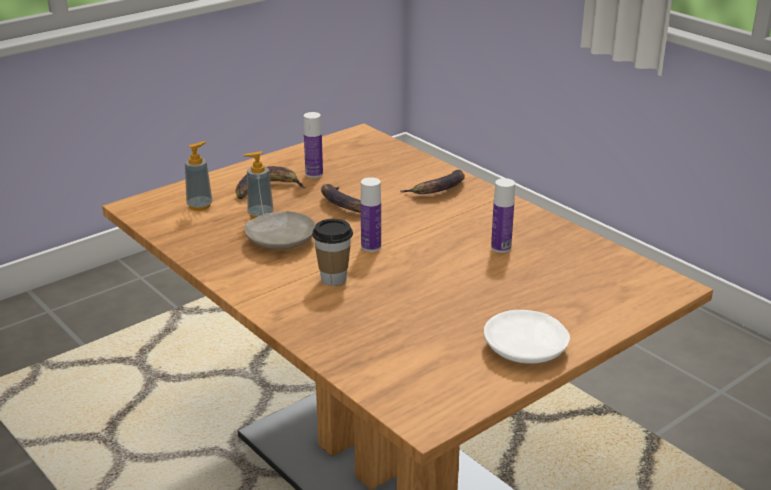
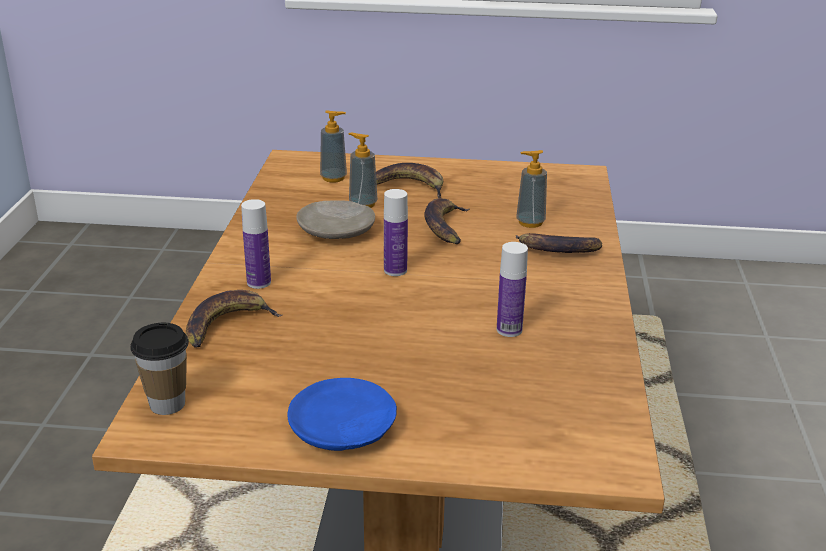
camera: 45 degrees right, 0 degrees up
(314, 174) = (471, 190): bottle -> bottle (259, 282)
(333, 279) = (313, 280): cup -> cup (167, 404)
(337, 334) = (227, 324): none -> banana
(390, 179) = (530, 222): none -> soap dispenser
(526, 349) = (342, 429): white plate -> blue plate

